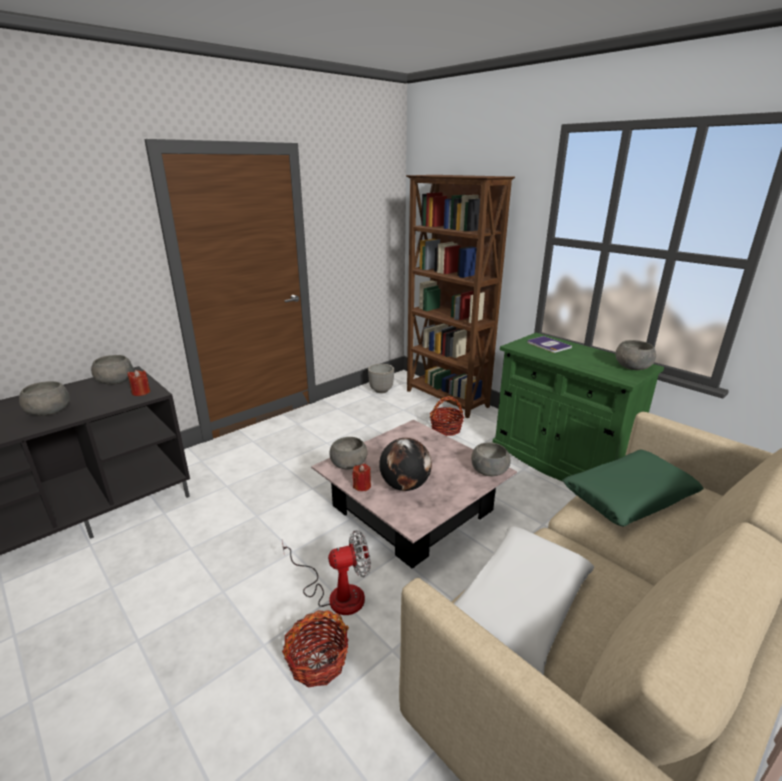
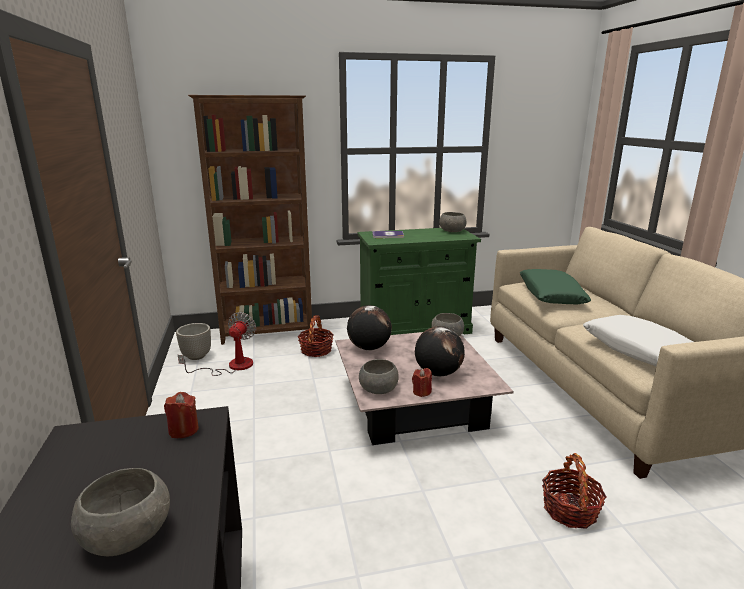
camera: 60 degrees left, 5 degrees down
(116, 381) = (92, 452): grey bowl -> none
(336, 594) = (497, 478): fan -> fan (231, 366)
(415, 438) = (369, 348): none -> globe

